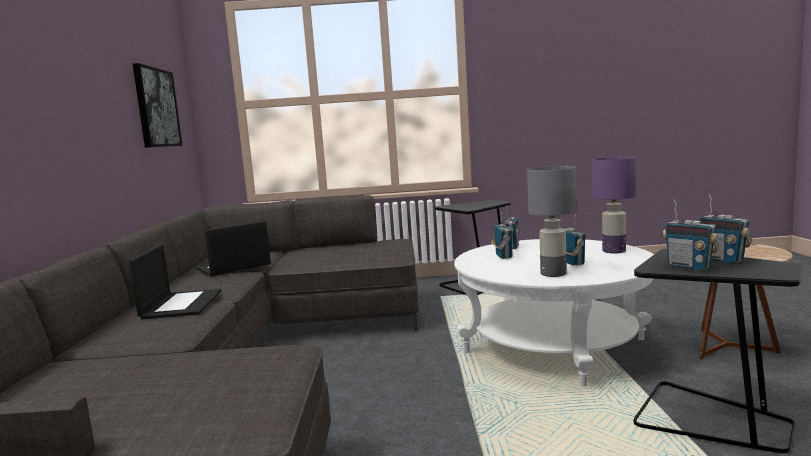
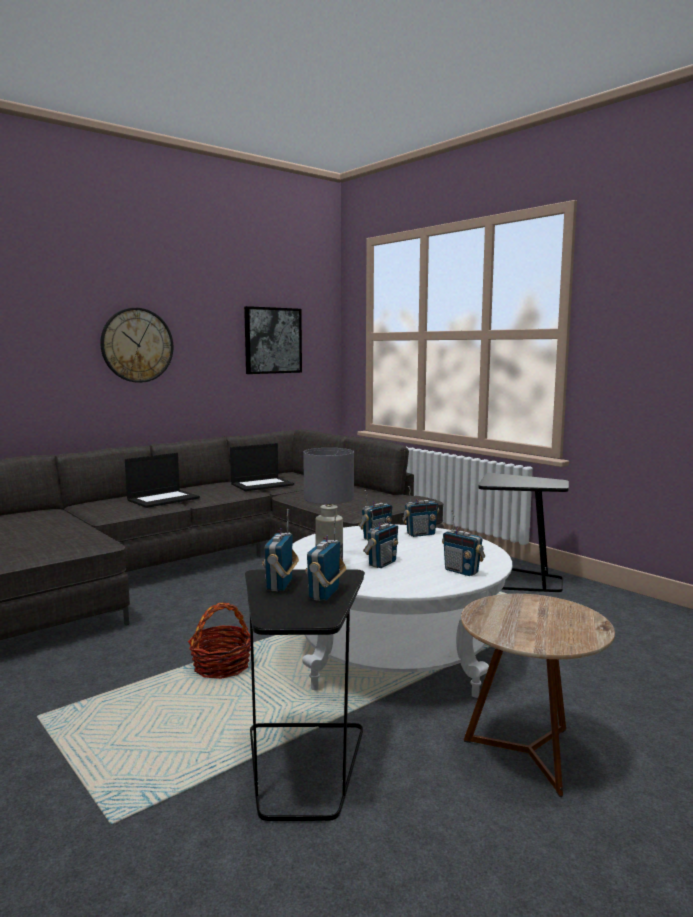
camera: 50 degrees right, 0 degrees up
(53, 104) = (137, 345): none -> wall clock
(233, 267) = (262, 484): laptop -> laptop turned 135 degrees clockwise
(497, 414) = (221, 666): none -> basket
(614, 251) = (461, 571): purple table lamp -> radio

